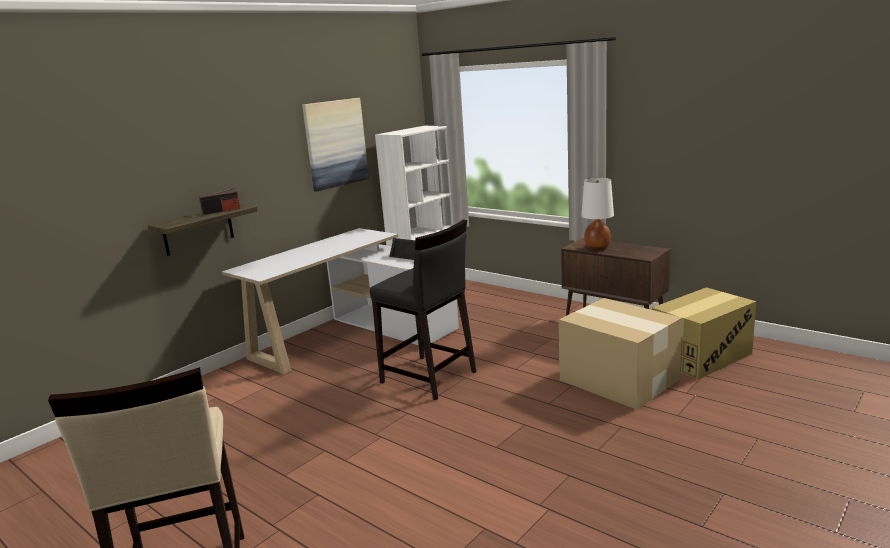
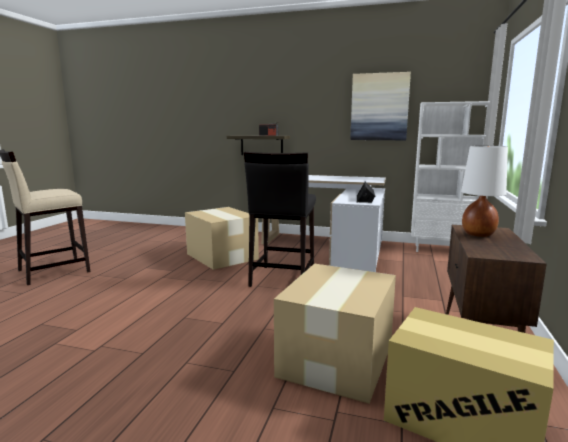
camera: 65 degrees right, 5 degrees down
(306, 408) = (222, 257): none -> cardboard box

